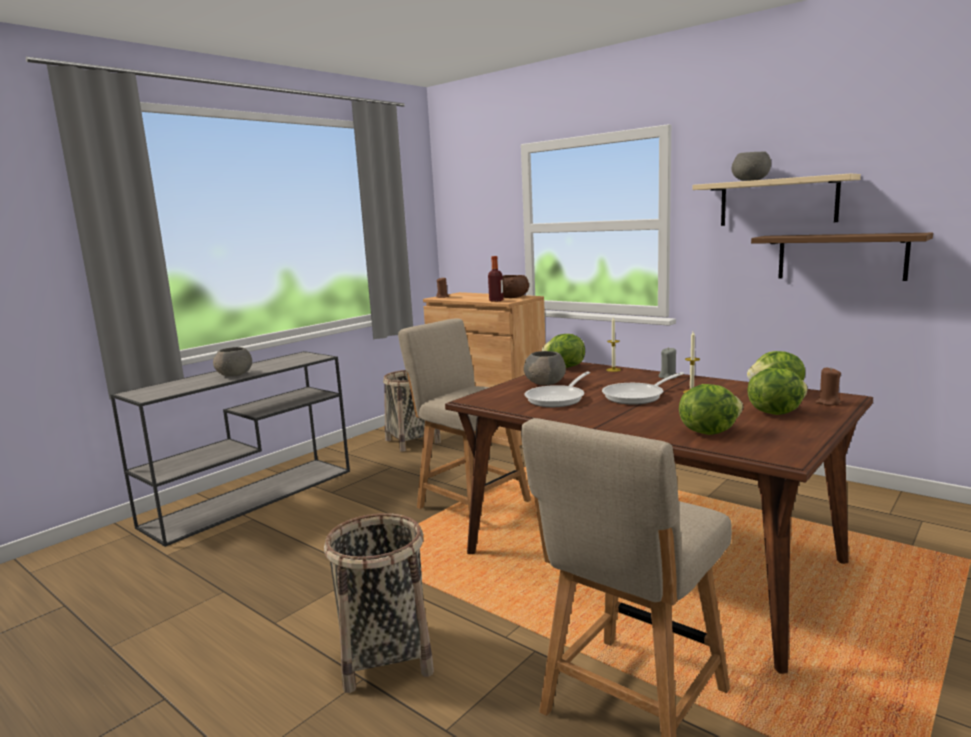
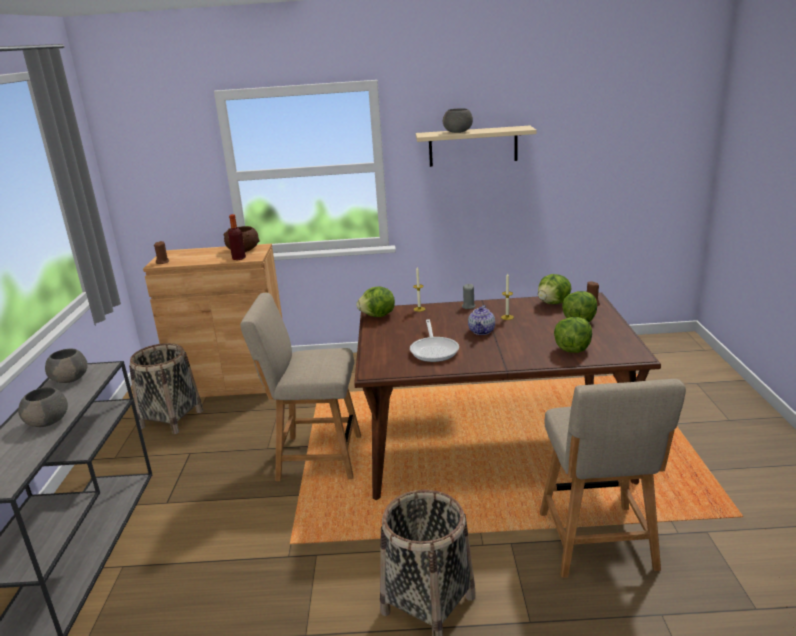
camera: 40 degrees left, 10 degrees up
(546, 383) = (396, 337): grey bowl -> grey bowl (70, 379)
(637, 396) = (482, 331): frying pan -> teapot
(841, 257) = (520, 185): brown shelf -> none

